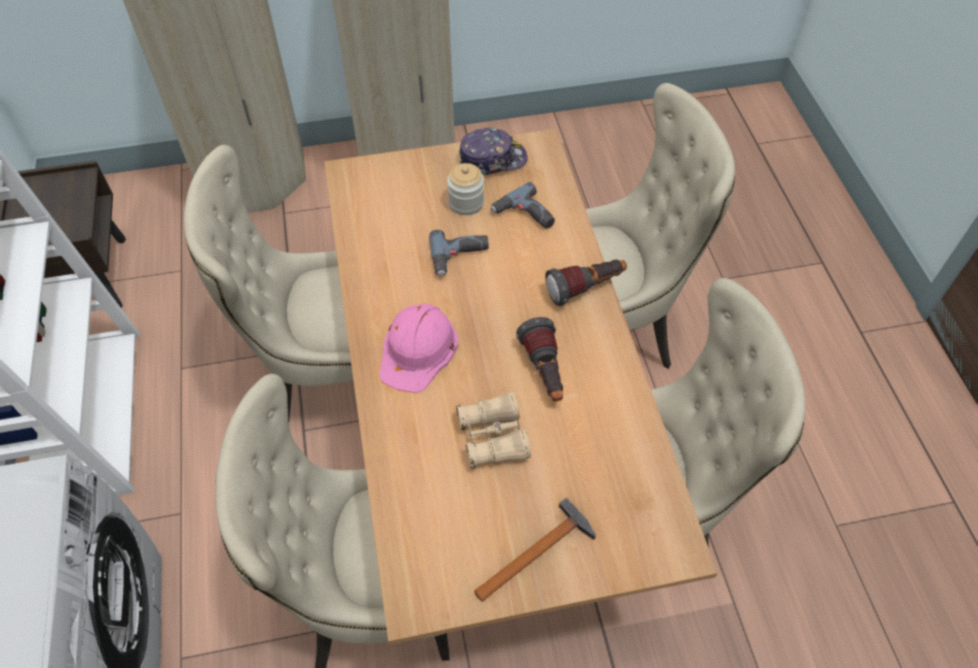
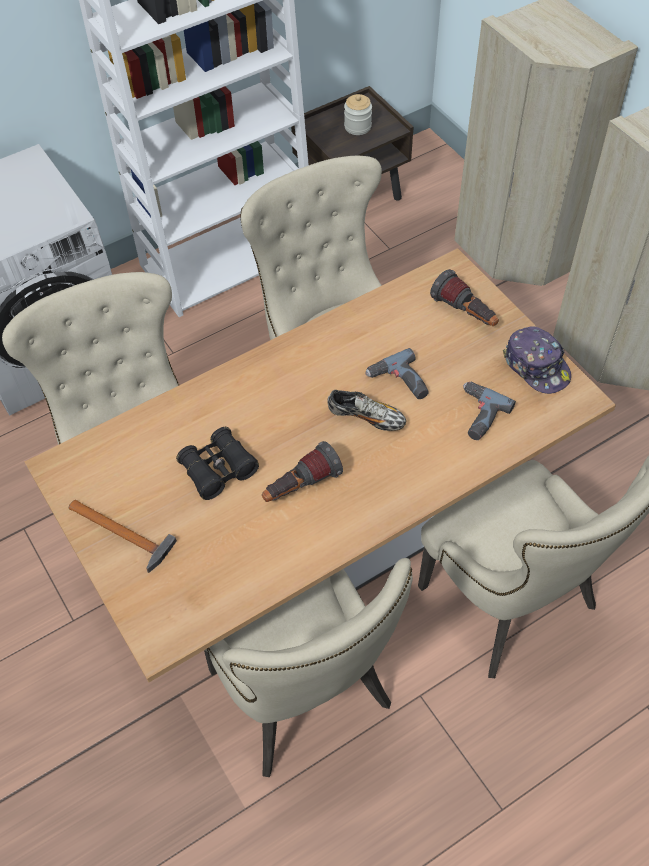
camera: 70 degrees right, 0 degrees up
(418, 350) = (283, 388): pink hard hat -> none
(466, 203) = (467, 365): jar -> jar (357, 127)
(488, 295) = (366, 417): none -> shoe
(493, 437) = (218, 470): beige binoculars -> black binoculars
(585, 289) = (412, 491): flashlight -> flashlight (465, 313)

